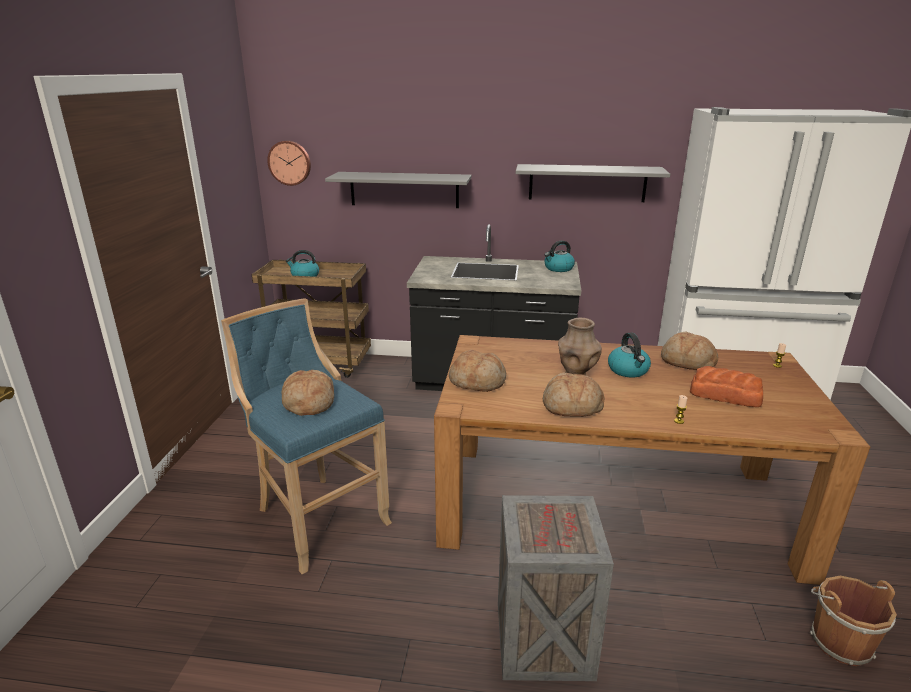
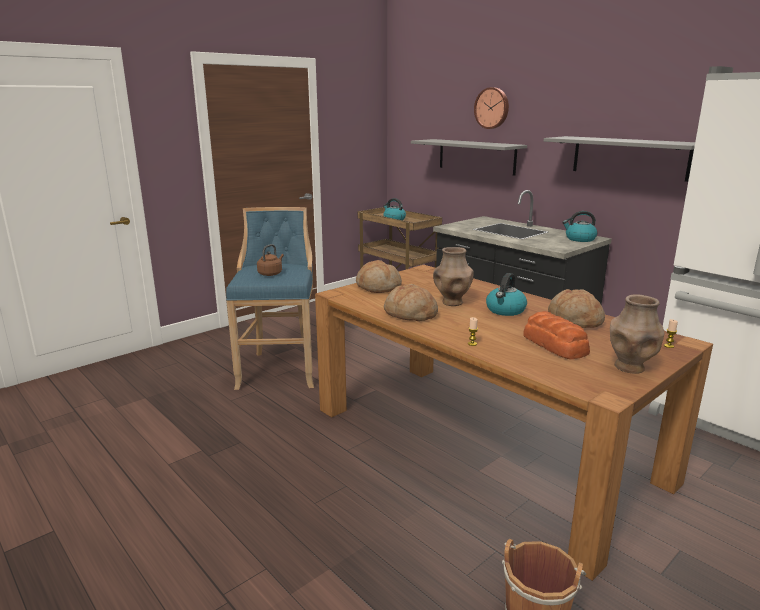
camera: 40 degrees right, 5 degrees down
(290, 162) = (405, 131): wall clock -> wall clock (492, 108)
(308, 403) = (271, 273): bread -> brown kettle
(542, 641) = (306, 482): crate -> none
(799, 398) = (630, 367): none -> brown vase

